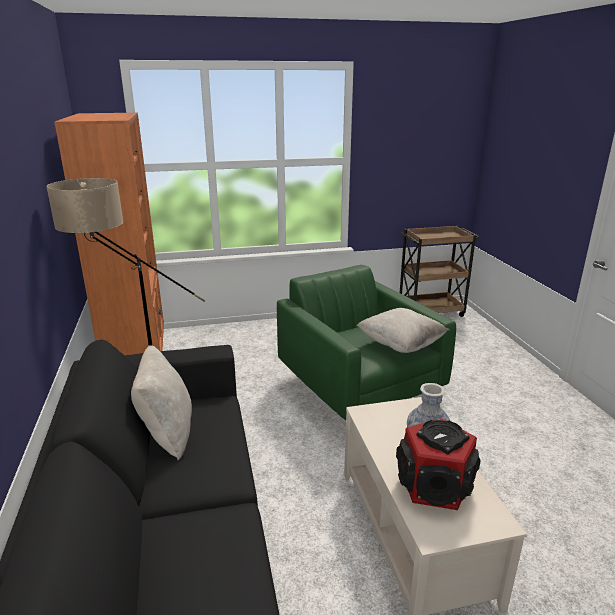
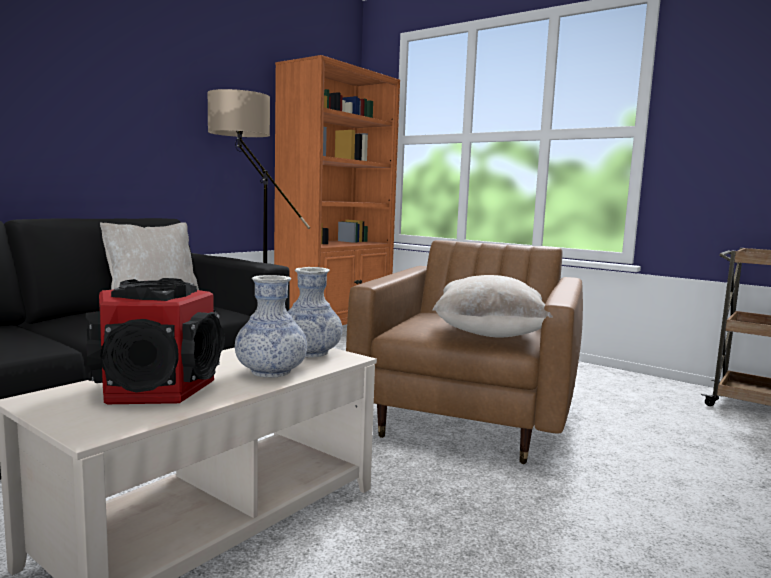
camera: 50 degrees right, 15 degrees down
(358, 389) = (470, 417): green armchair -> brown armchair
(396, 412) = (310, 353): none -> vase

